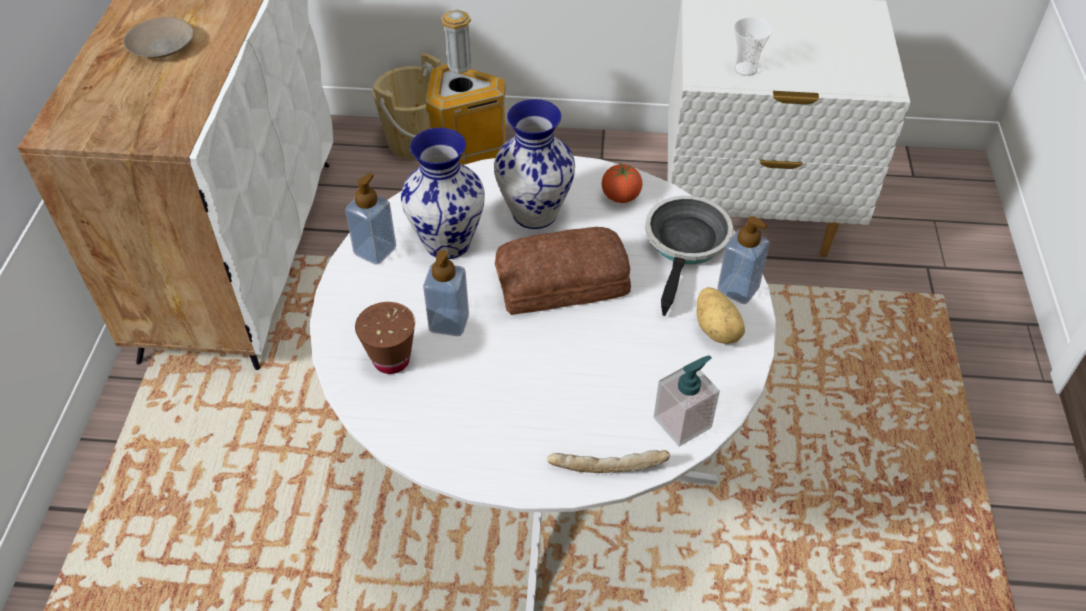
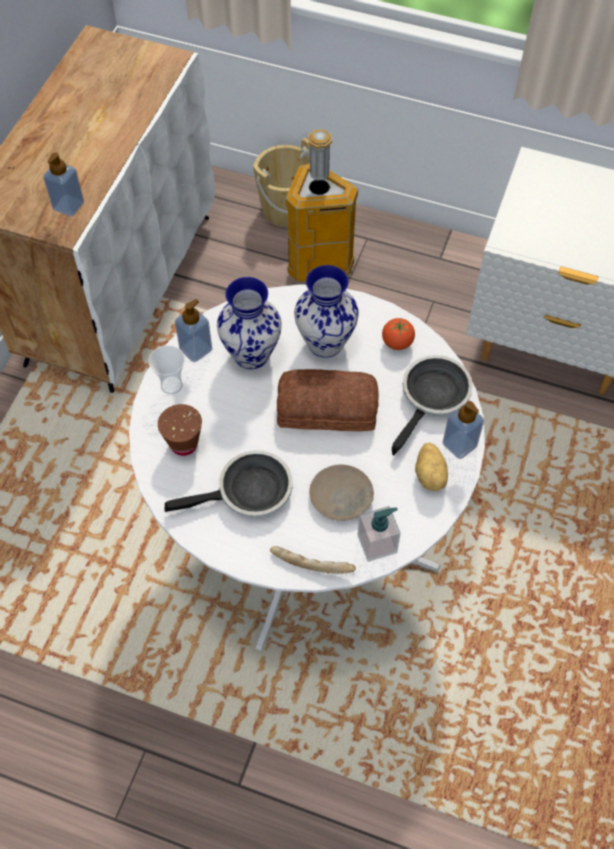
camera: 15 degrees right, 10 degrees up
(162, 46) = (73, 138): beige plate -> beige plate (342, 497)
(449, 322) = (233, 423): soap dispenser -> soap dispenser (68, 206)
(495, 398) = (249, 492): none -> frying pan
(745, 69) = (545, 240): cup -> cup (171, 385)

